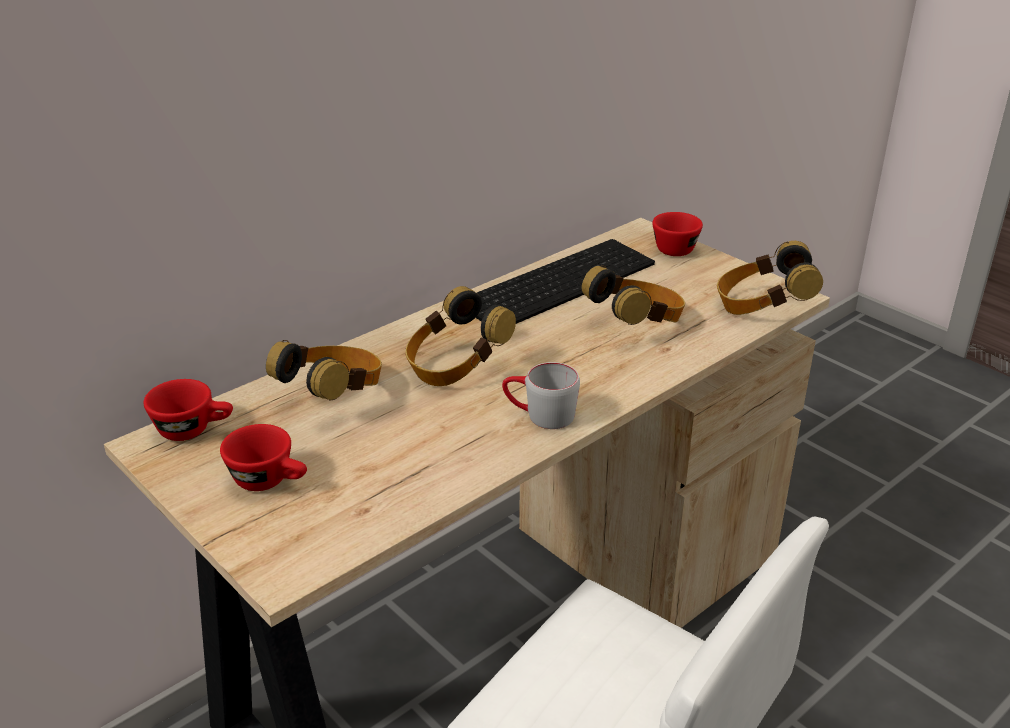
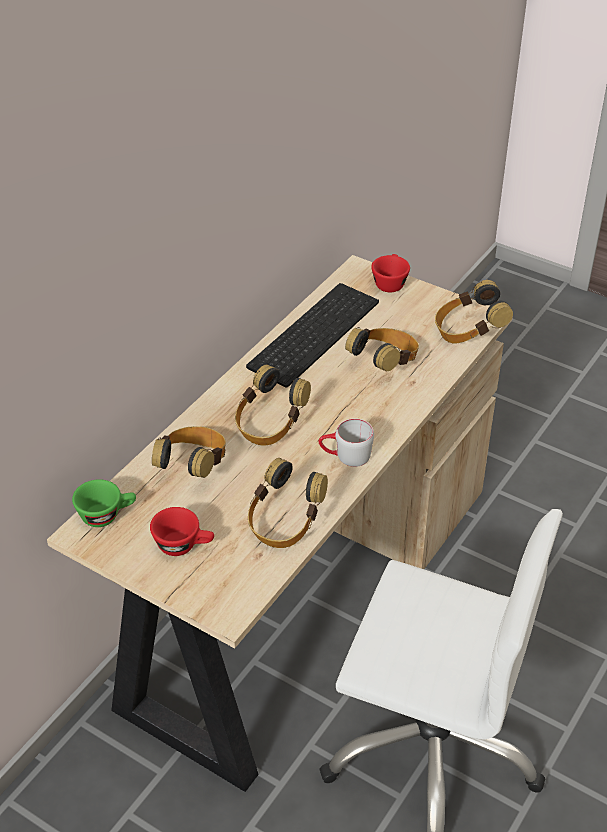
camera: 15 degrees left, 10 degrees up
(194, 429) = (106, 515): red cup -> green cup
(419, 479) = (284, 523): none -> headphones

